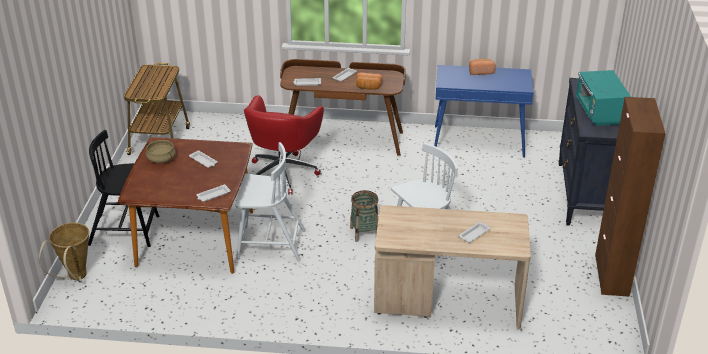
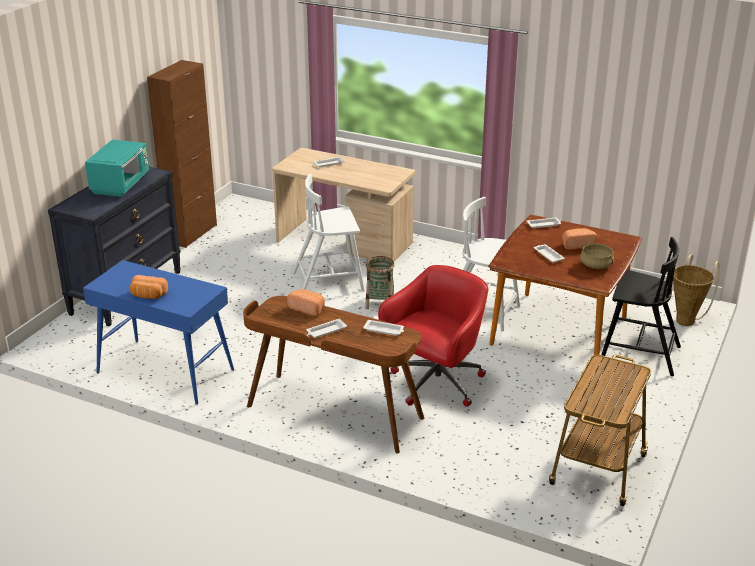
camera: 160 degrees left, 5 degrees down
(179, 177) = (577, 245): none -> bread

